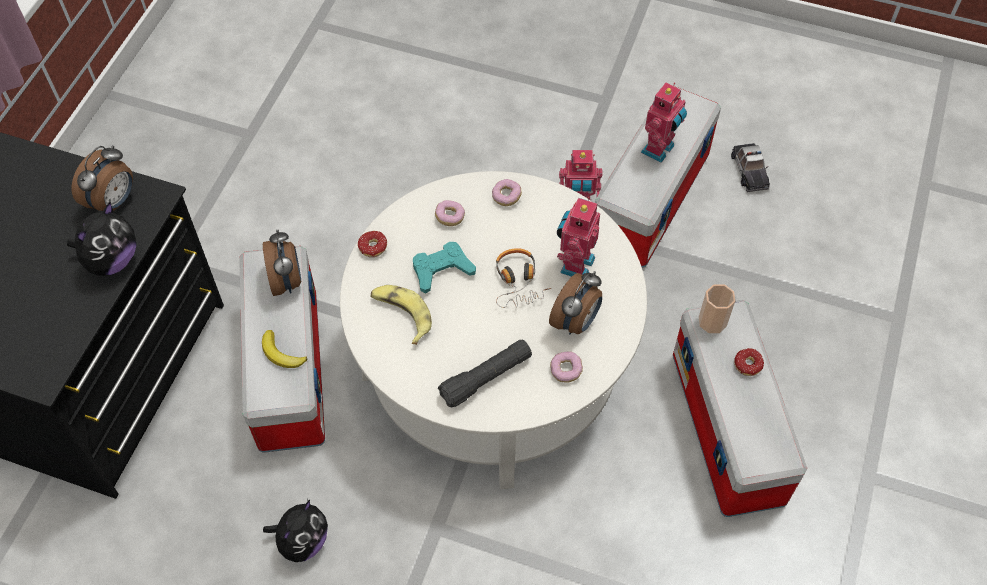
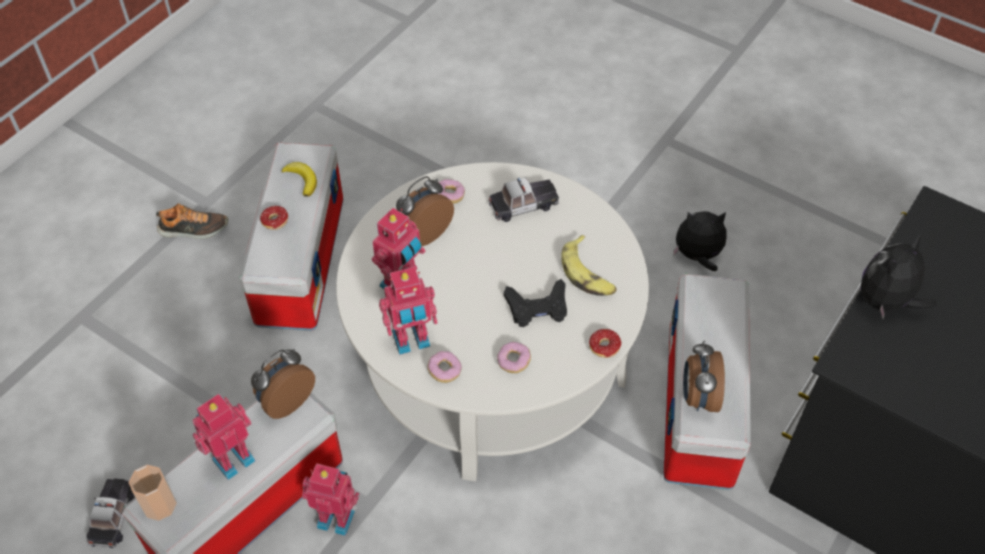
camera: 165 degrees left, 5 degrees down
(114, 201) = (894, 368): alarm clock -> alarm clock (285, 400)
(281, 354) = (708, 324): banana -> banana (302, 180)
(302, 541) = (697, 256): plush toy -> plush toy turned 45 degrees clockwise
(442, 270) = (537, 307): turquoise game controller -> black game controller
(486, 378) = (523, 204): black flashlight -> toy car
(518, 282) = (464, 279): headphones -> none
(544, 215) = (412, 341): none -> toy robot
(712, 321) = (284, 263): cup -> cup (159, 505)
(859, 438) = (193, 229): none -> shoe

